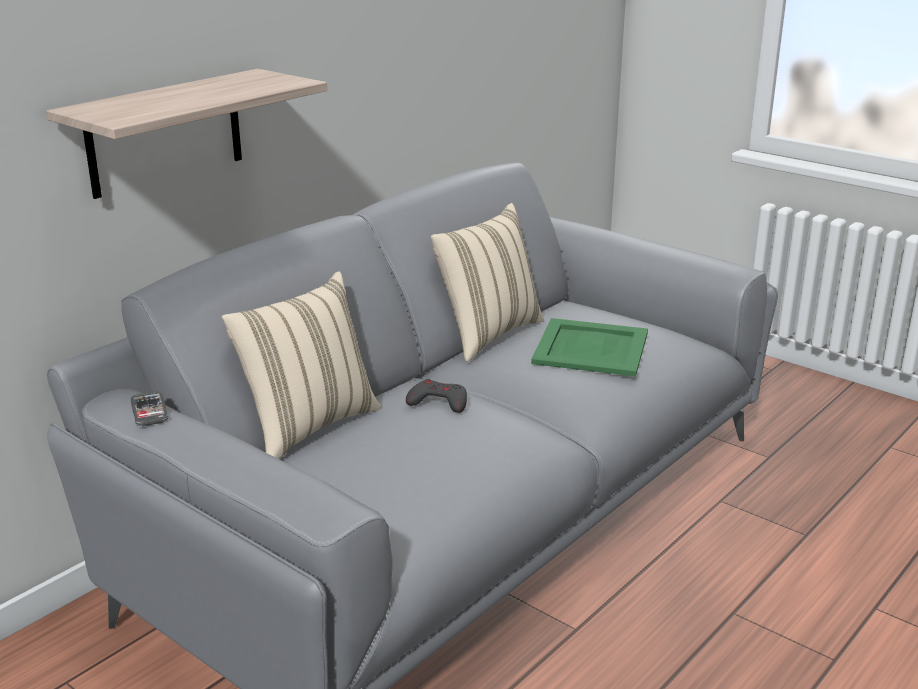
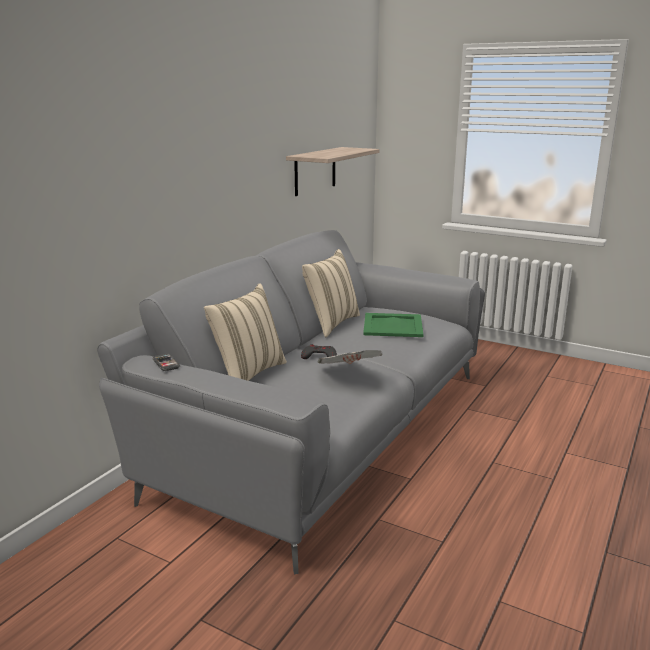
camera: 10 degrees left, 5 degrees down
(165, 133) = (157, 206): shelf -> shelf (315, 171)
(474, 444) = (349, 374): none -> newspaper

